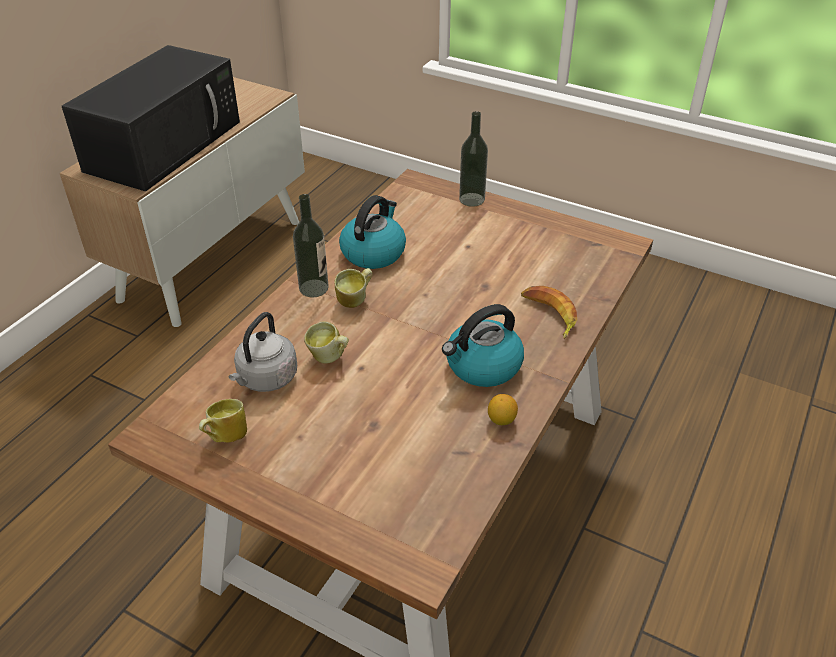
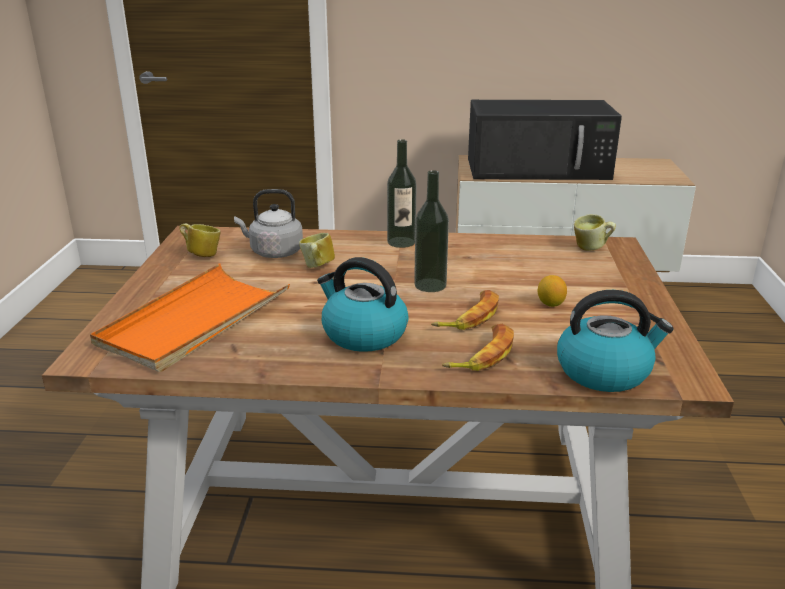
camera: 65 degrees right, 15 degrees down
(355, 301) = (401, 260): mug -> mug (591, 249)
(373, 252) = (479, 252): kettle -> kettle (604, 371)
(391, 471) = (194, 321): none -> orange tray
(472, 199) = (632, 275): bottle -> bottle (430, 285)
(487, 300) = (469, 316): none -> banana
(501, 420) = (290, 359): lemon -> lemon (550, 304)

